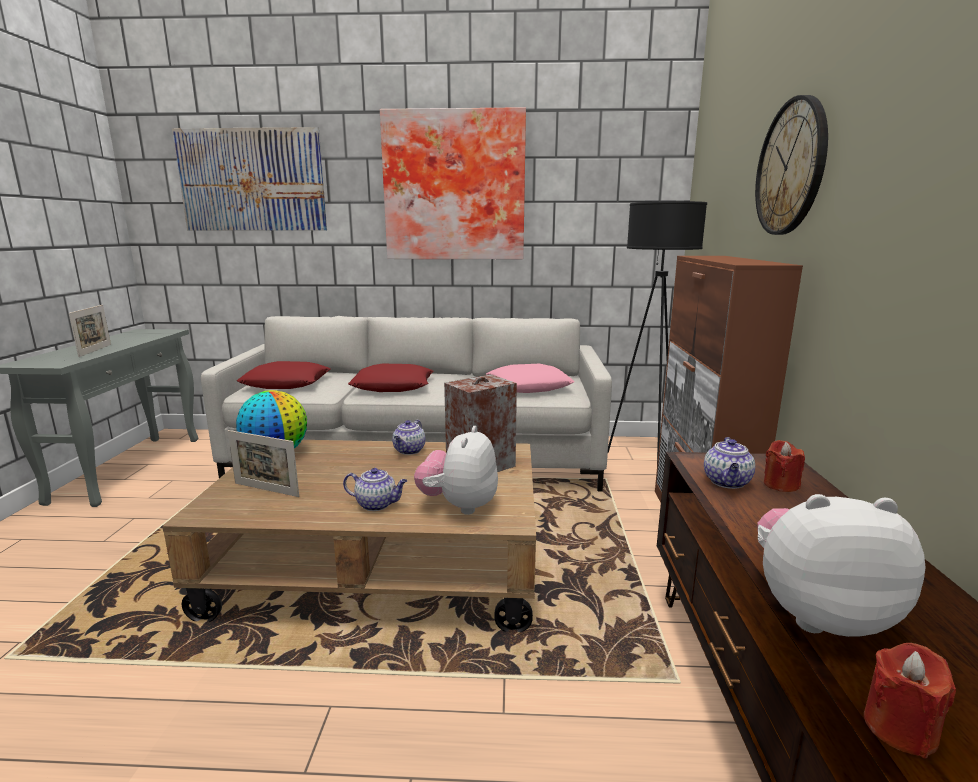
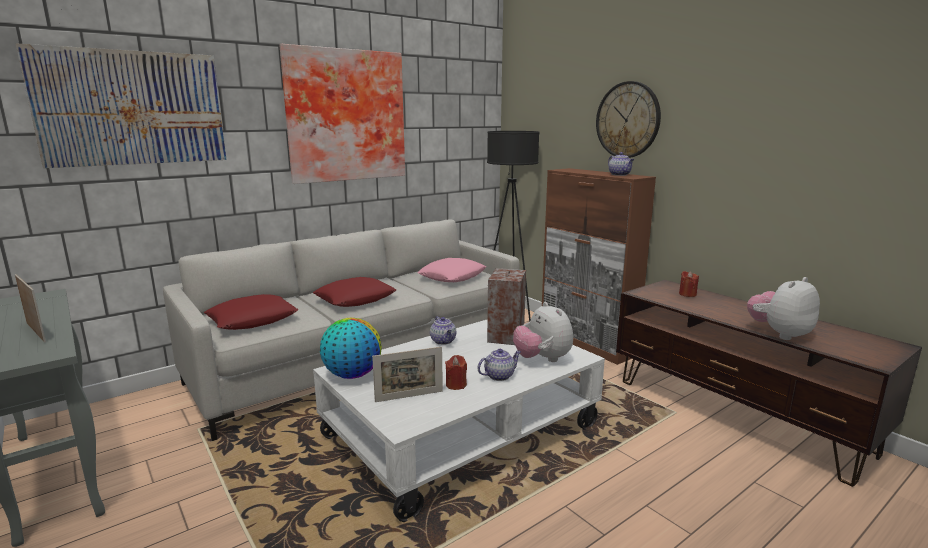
camera: 40 degrees left, 0 degrees up
(381, 563) = (461, 431): brown coffee table -> white coffee table
(727, 482) = (670, 299): teapot -> teapot (620, 175)
(899, 728) = (843, 353): red candle -> red candle (456, 385)

